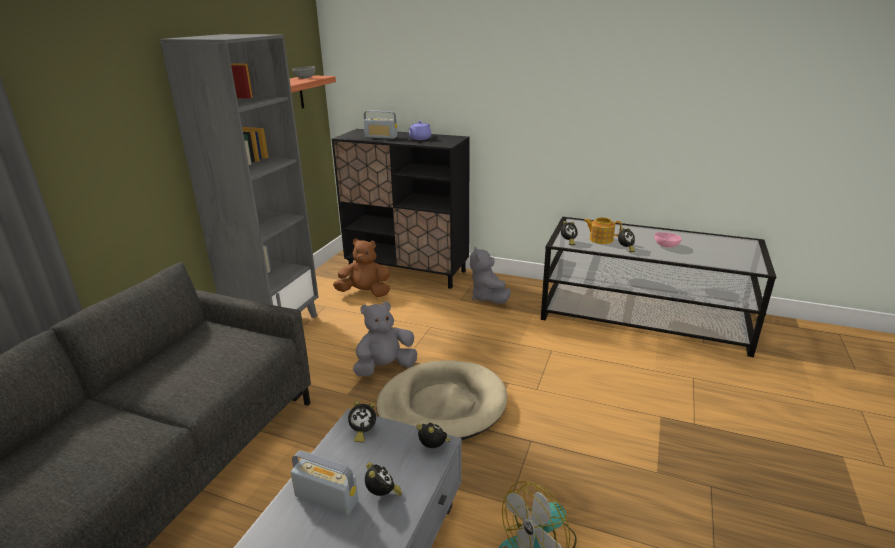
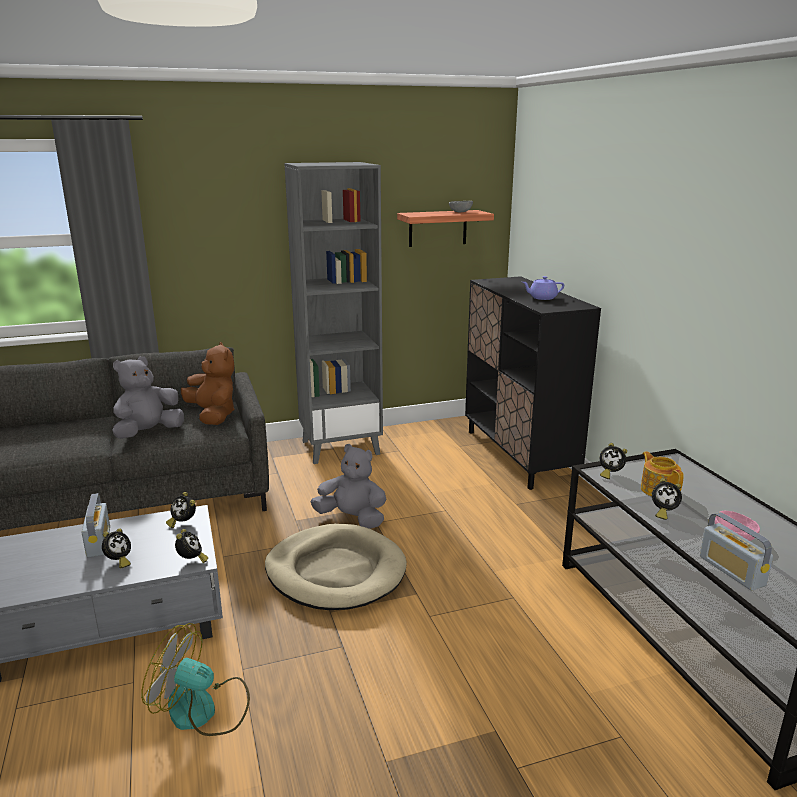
camera: 50 degrees right, 5 degrees down
(365, 293) = (447, 455): brown plush toy -> brown plush toy (213, 415)
(381, 137) = (513, 288): radio -> radio (731, 571)
(488, 298) = (549, 516): grey plush toy -> grey plush toy (148, 433)

